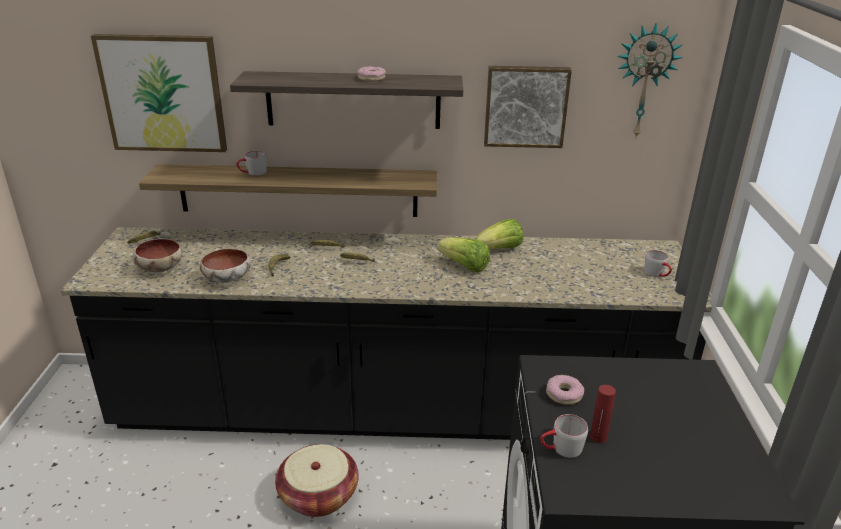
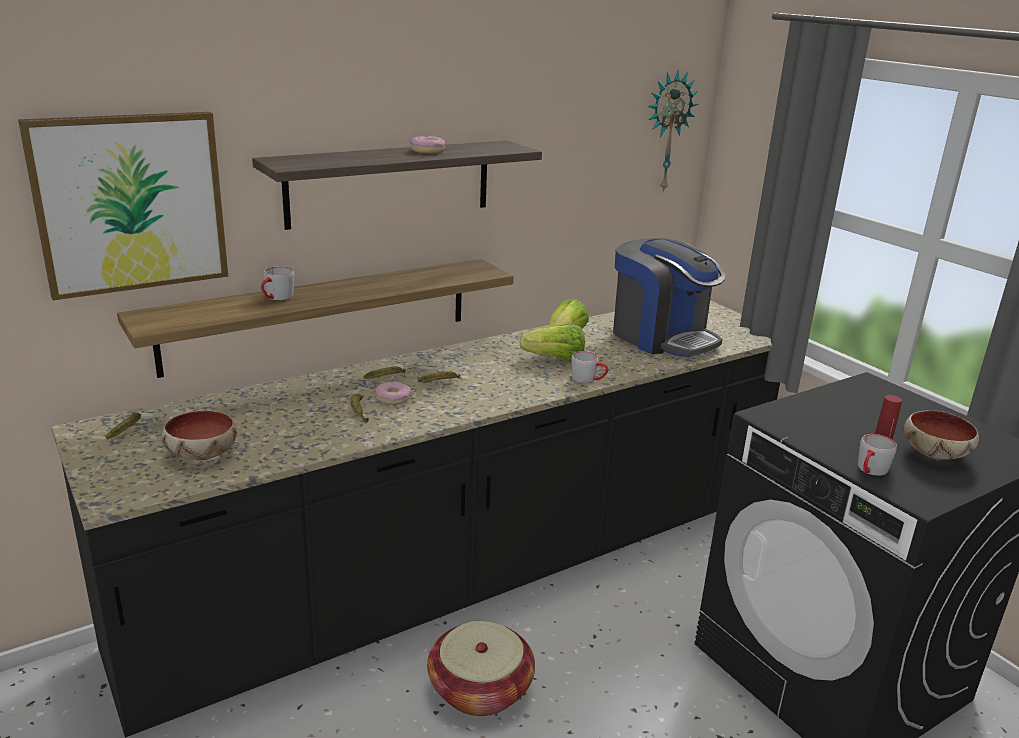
camera: 35 degrees left, 5 degrees down
(228, 278) = (314, 439): bowl -> bowl (934, 453)
(525, 106) = (567, 169): picture -> none
(564, 394) = (811, 431): donut -> donut (393, 398)
(582, 271) = (662, 337): none -> coffee machine
(657, 274) = (721, 325): grey mug -> grey mug (588, 379)

